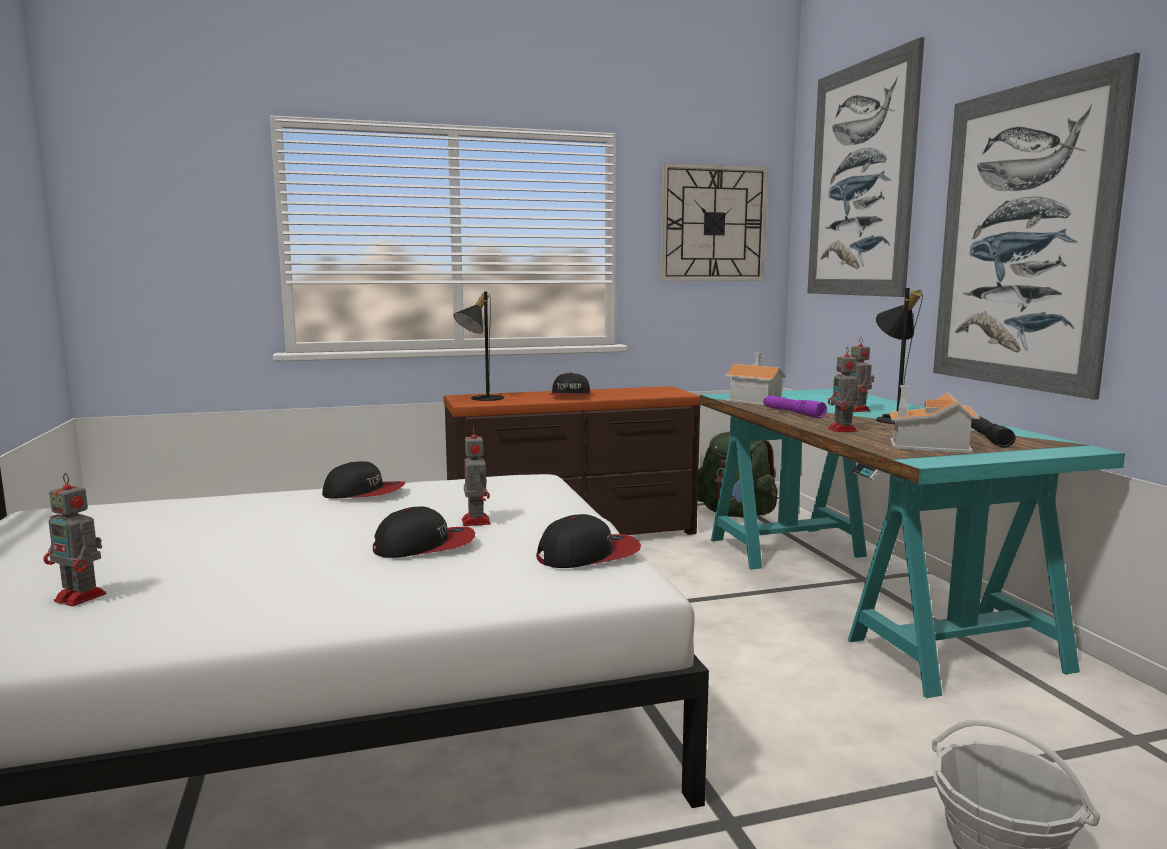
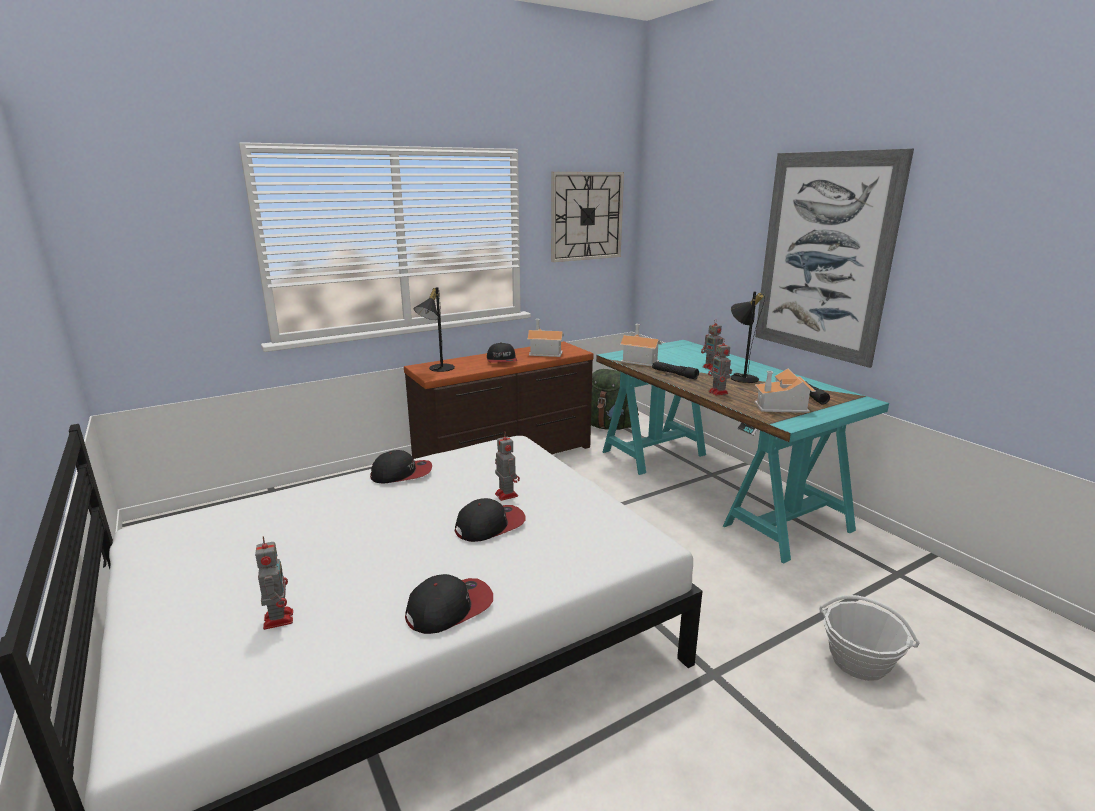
camera: 15 degrees left, 10 degrees up
(82, 597) = (278, 618): toy robot -> toy robot turned 120 degrees counterclockwise
(588, 555) = (605, 519): cap -> cap (450, 608)
(634, 392) = (543, 351): none -> toy house
(793, 413) = (674, 374): purple flashlight -> black flashlight
(860, 180) = (698, 192): picture -> none

